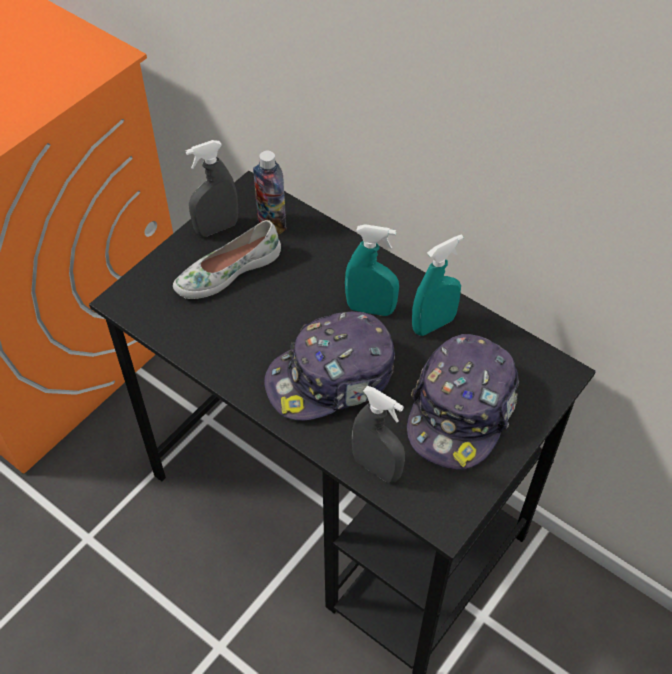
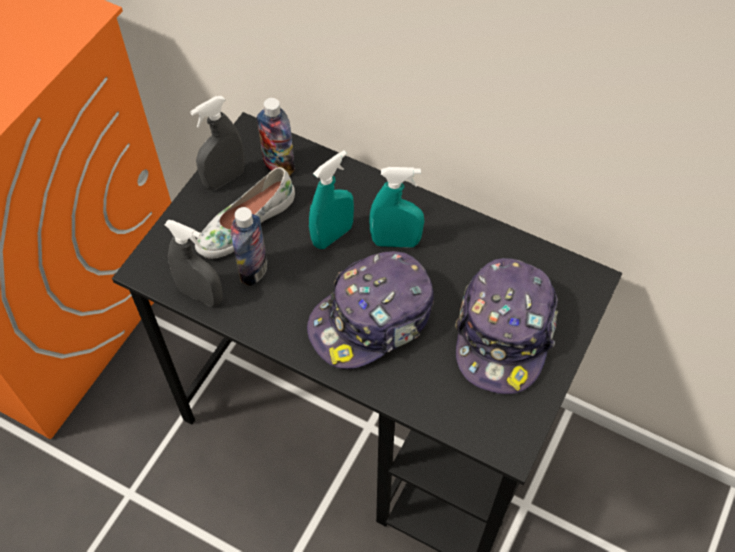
camera: 10 degrees left, 5 degrees up
(225, 316) = (254, 270): none -> bottle
(376, 468) = (434, 404): grey spray bottle -> grey spray bottle (201, 295)
(433, 324) = (460, 249): turquoise spray bottle -> turquoise spray bottle (332, 235)

